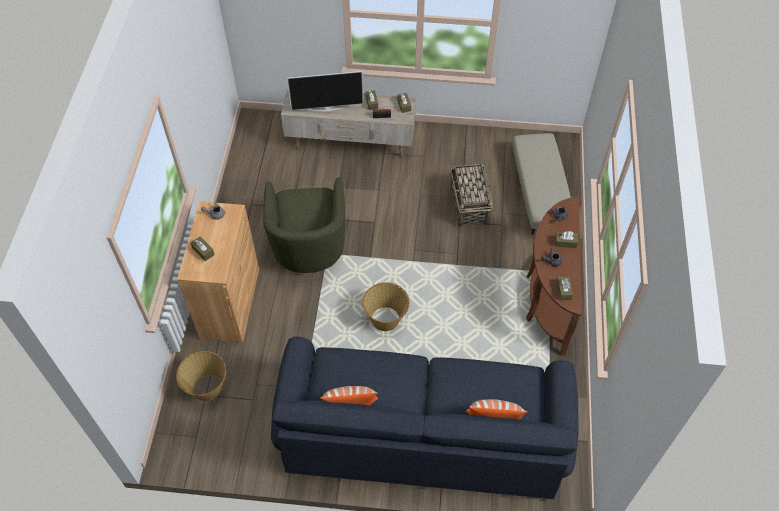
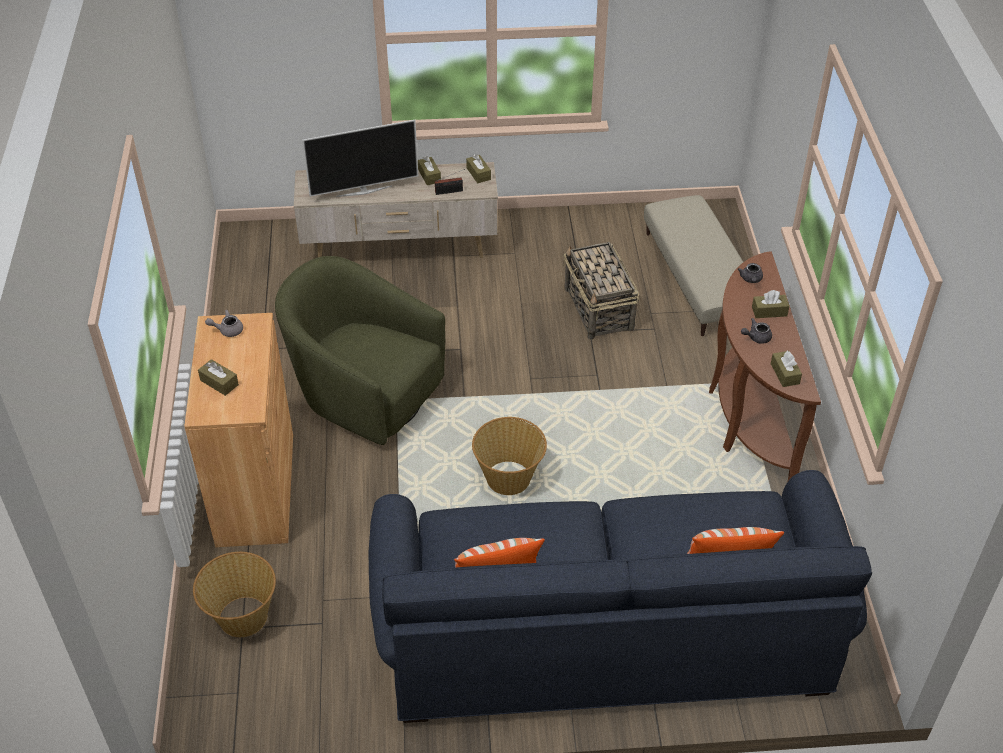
camera: 10 degrees left, 10 degrees down
(308, 247) = (365, 395): green armchair -> green armchair turned 135 degrees clockwise

